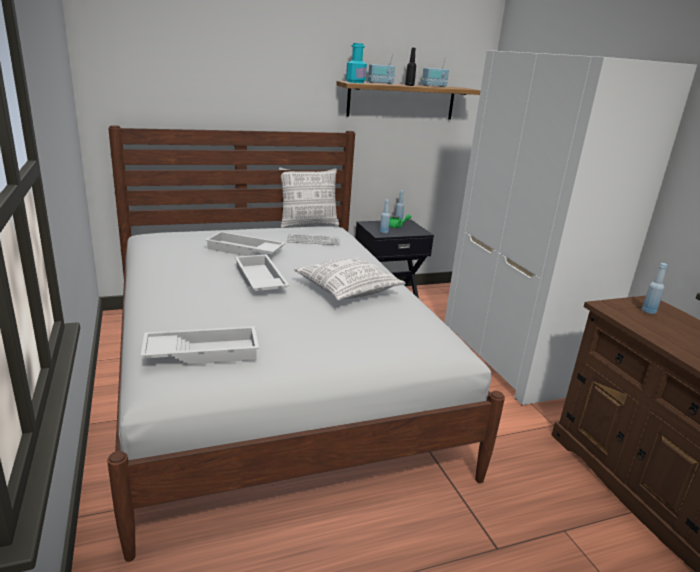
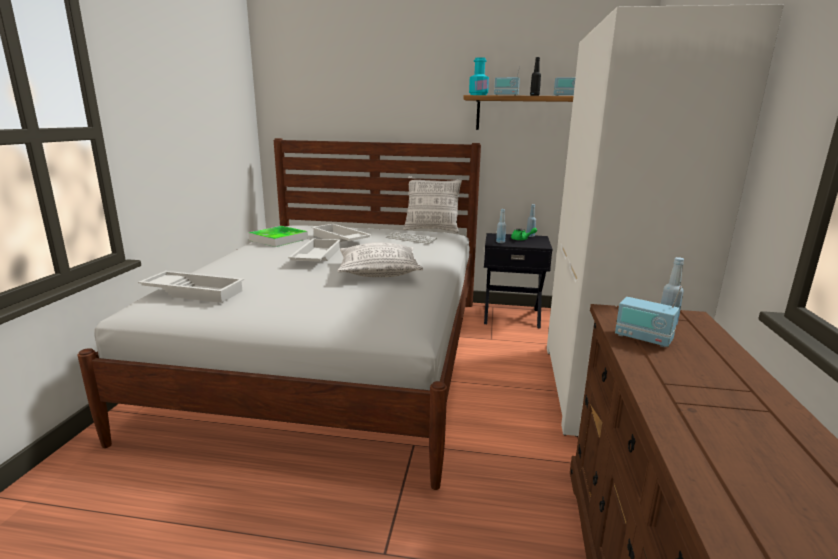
camera: 30 degrees right, 5 degrees down
(176, 260) = (278, 239): none -> tray
(654, 328) = (643, 339): none -> radio

